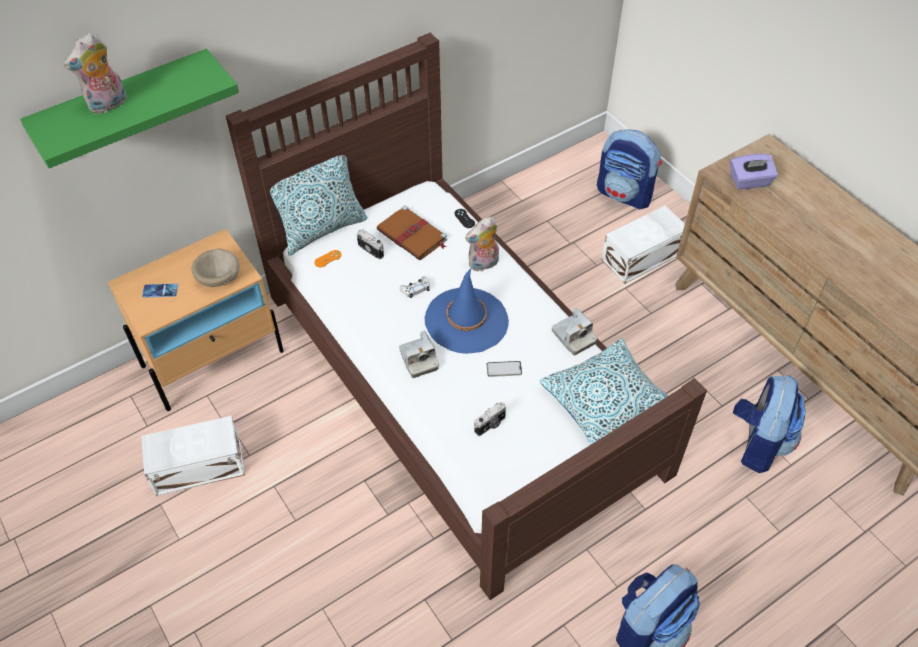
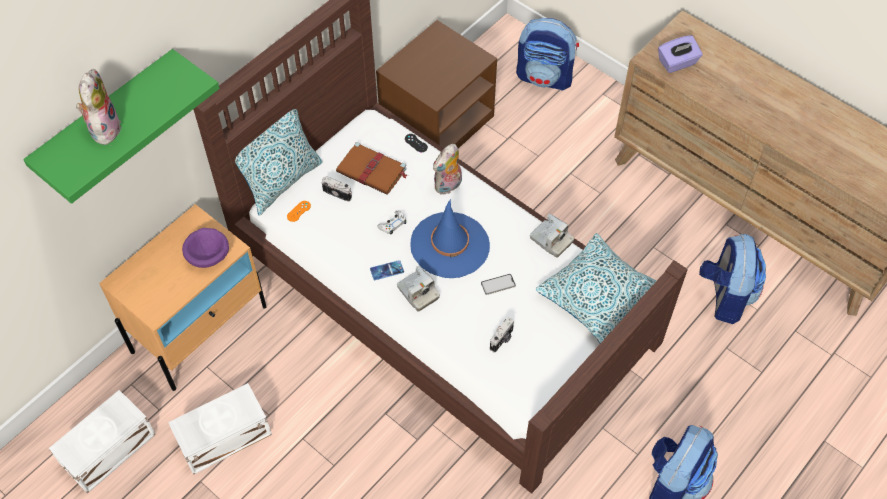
camera: 15 degrees left, 5 degrees up
(108, 105) = (103, 128): plush toy -> plush toy turned 150 degrees clockwise
(160, 291) = (155, 281): phone -> phone (387, 270)
(220, 279) = (209, 256): beige bowl -> purple bowl
(505, 215) = (437, 122): none -> brown nightstand
(643, 257) = (579, 138): white storage box -> white storage box (110, 449)

